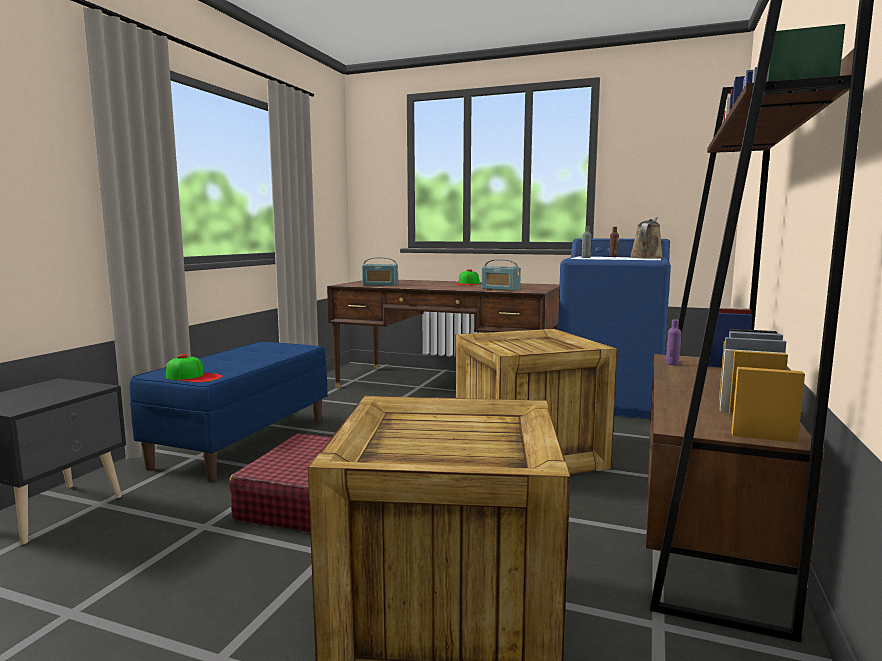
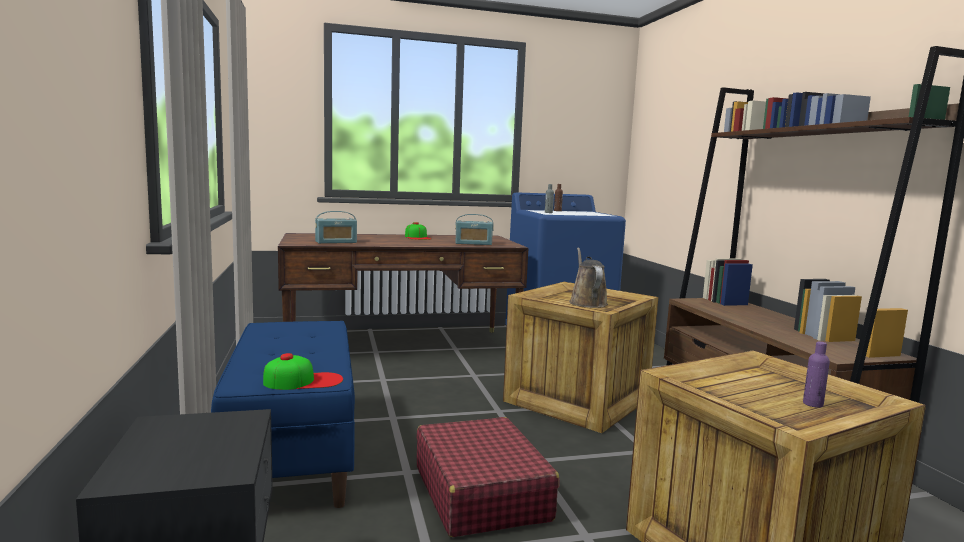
camera: 35 degrees left, 0 degrees up
(646, 258) = (591, 212): brown watering can -> brown watering can (587, 302)
(672, 363) = (702, 306): purple bottle -> purple bottle (812, 404)

